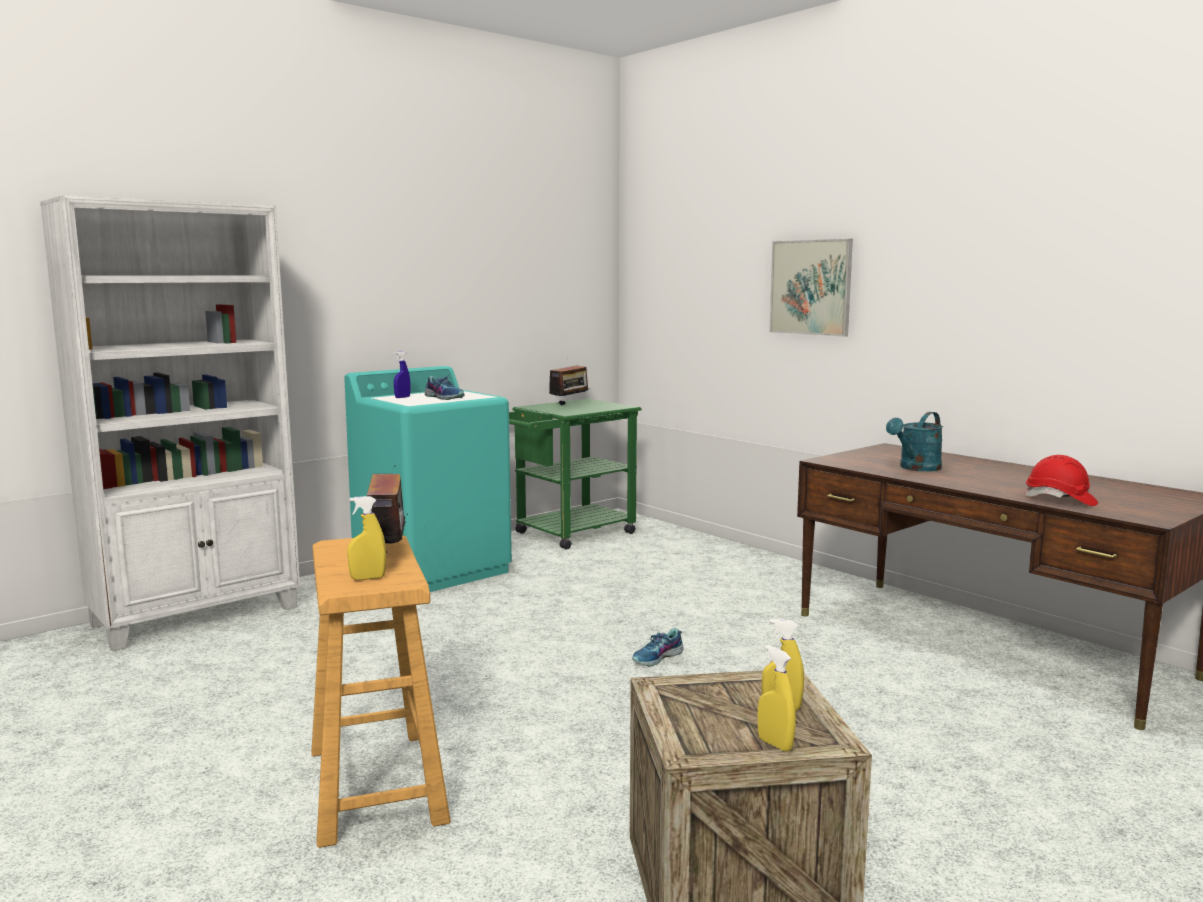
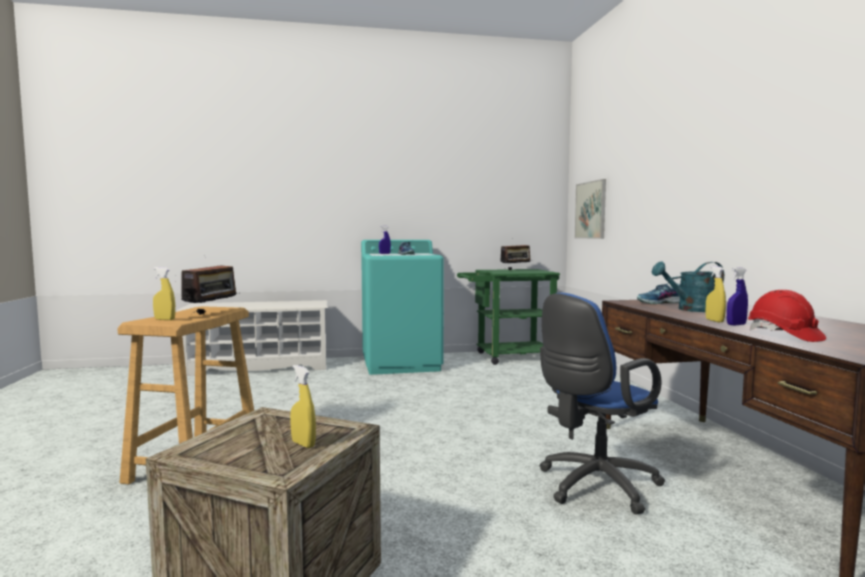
camera: 30 degrees right, 5 degrees down
(198, 616) = (259, 367): white bookcase -> white shoe rack
(658, 658) = (457, 432): shoe -> shoe (660, 302)
(775, 744) = (241, 463): yellow spray bottle -> yellow spray bottle (714, 321)
(810, 287) = (665, 176): picture -> picture (590, 210)
(874, 686) = (593, 486): none -> blue office chair
(998, 489) = (736, 324): none -> blue spray bottle

